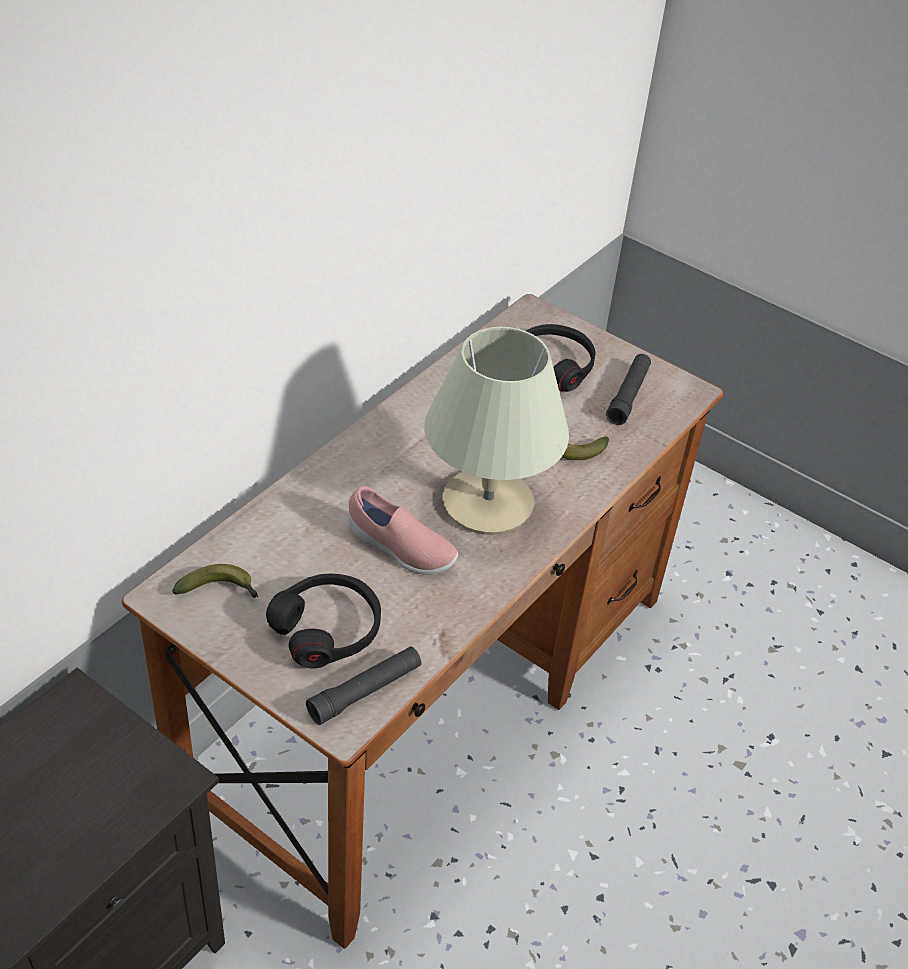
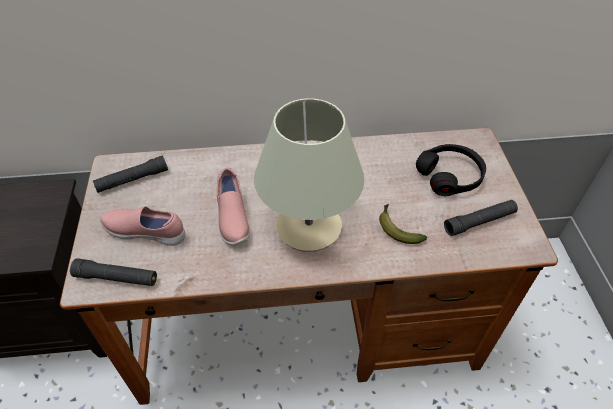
camera: 50 degrees right, 5 degrees up
(220, 590) = (132, 180): banana -> black flashlight
(327, 629) = (146, 232): black headphones -> pink shoe

